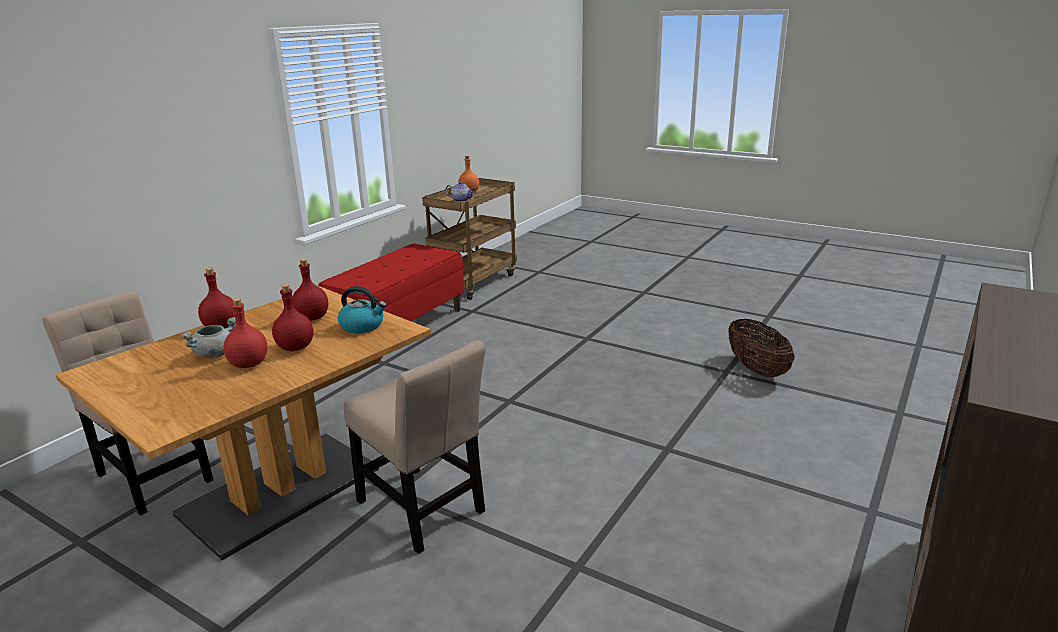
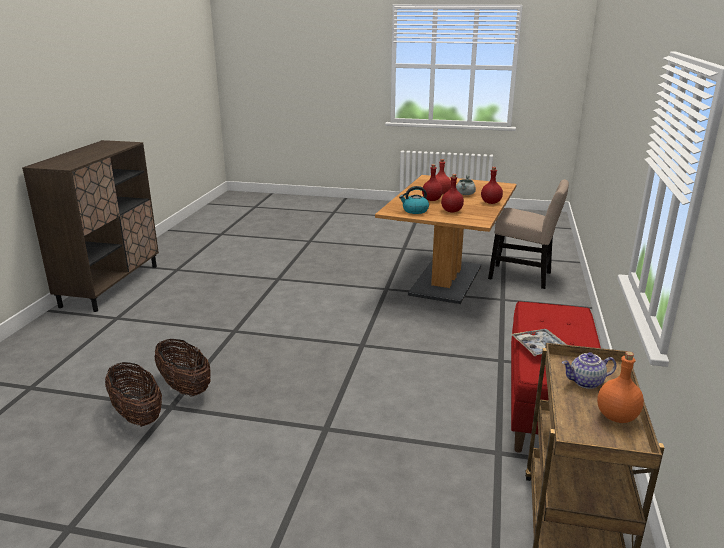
camera: 160 degrees right, 0 degrees up
(415, 264) = (540, 347): none -> tray
(423, 510) = (364, 284): beige chair -> none
(717, 386) = (185, 387): none -> basket

